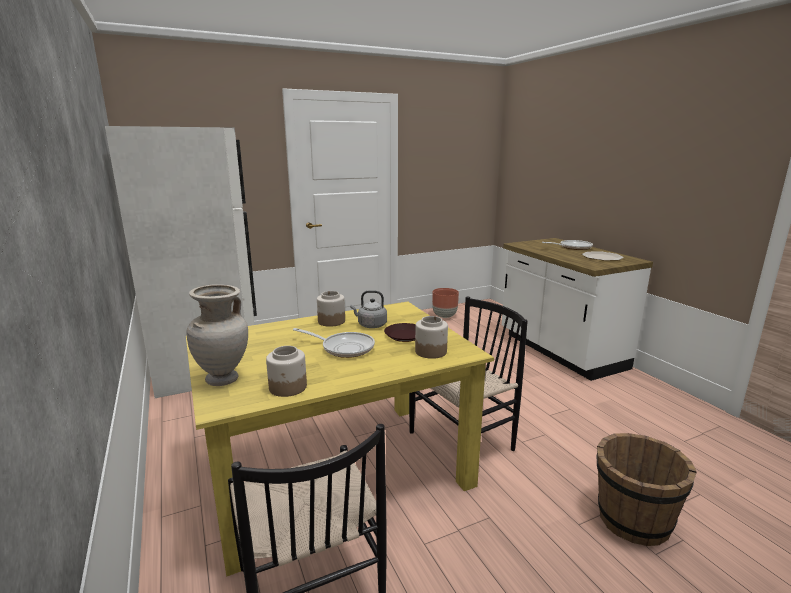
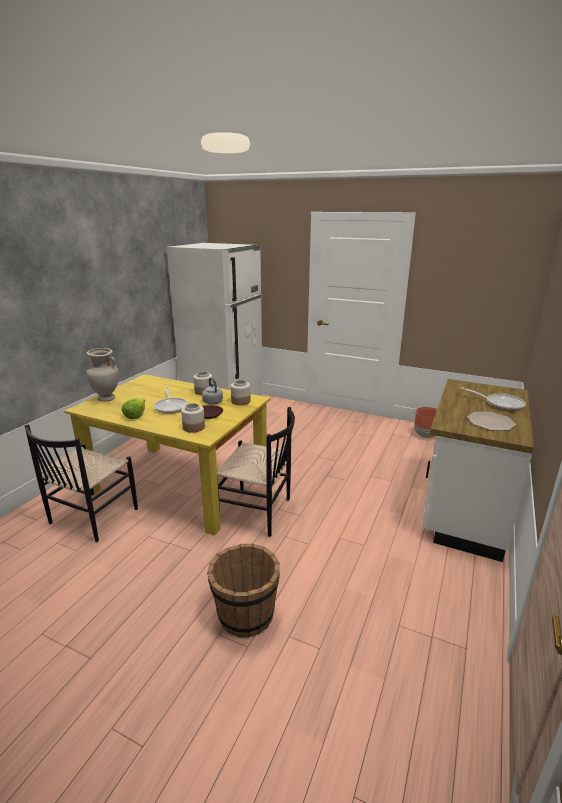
camera: 50 degrees right, 5 degrees up
(288, 387) = (112, 412): jar -> jar (240, 401)
(329, 374) = (135, 415): none -> lettuce

